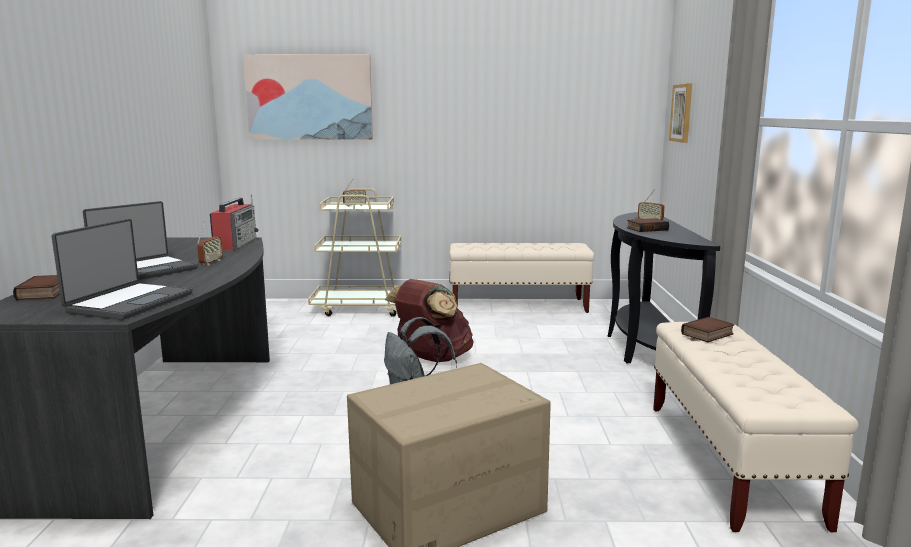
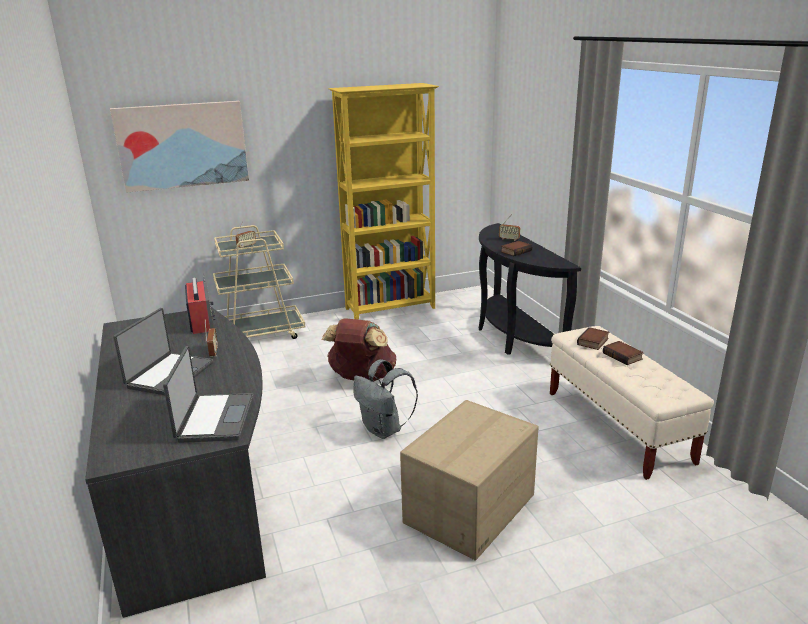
camera: 20 degrees left, 10 degrees up
(46, 293) = (120, 421): book -> book (623, 356)
(518, 306) = (391, 309): beige bench -> yellow bookcase
(682, 113) = (514, 141): picture -> none

